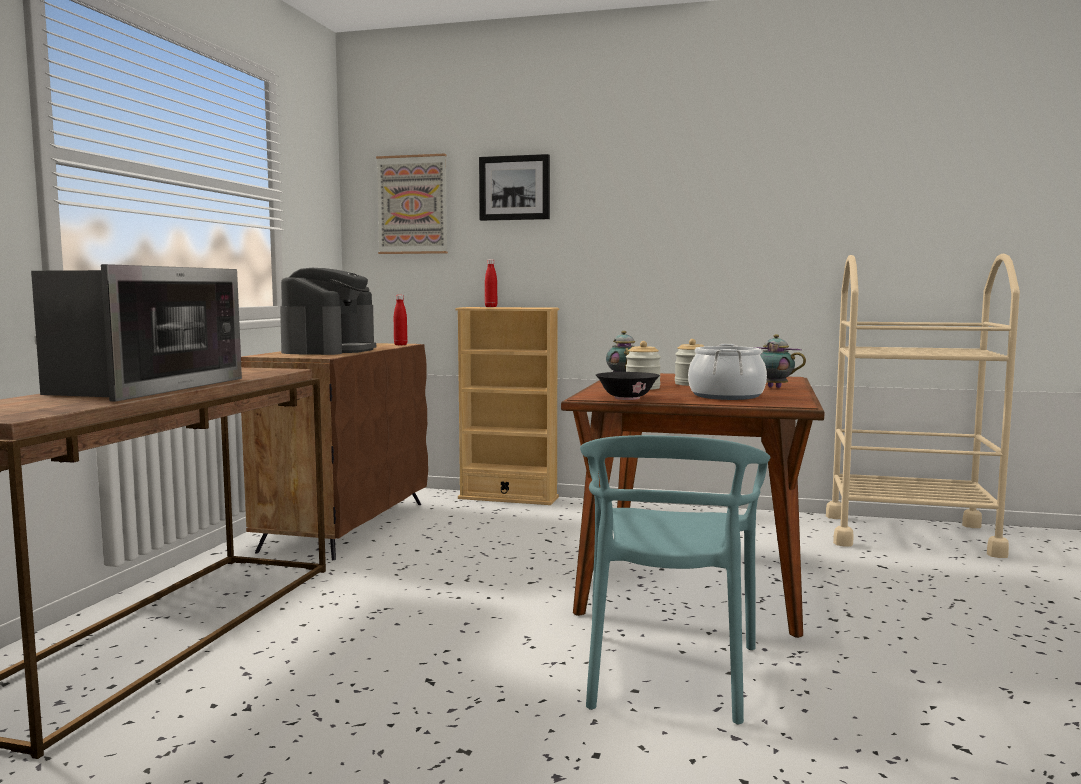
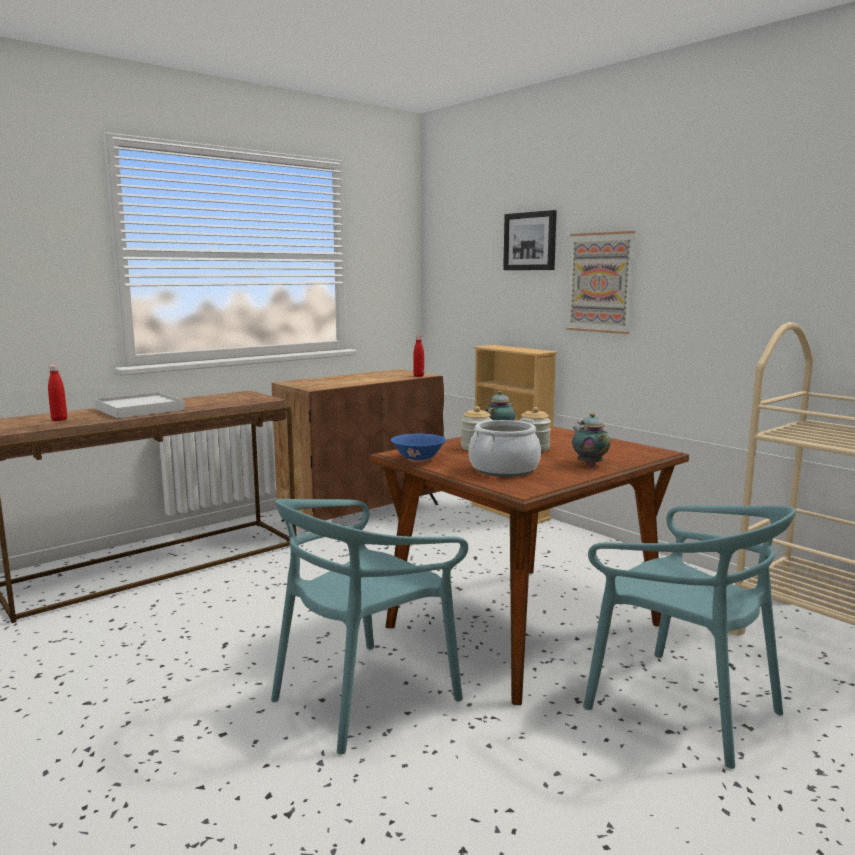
camera: 35 degrees right, 5 degrees up
(143, 387) = (140, 409): microwave -> white tray
(329, 350) = (347, 380): coffee machine -> none
(412, 205) = (462, 255): picture -> picture (600, 282)
(491, 307) = (505, 346): red bottle -> red bottle (59, 420)
(627, 398) = (418, 459): black bowl -> blue bowl
(903, 600) = (682, 706): none -> turquoise chair

